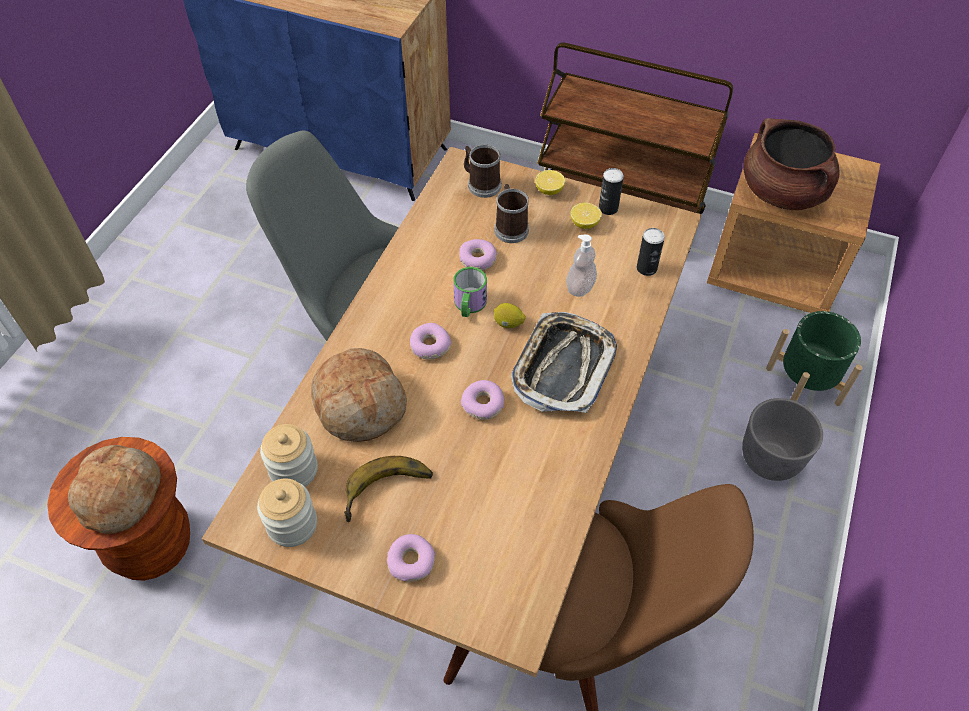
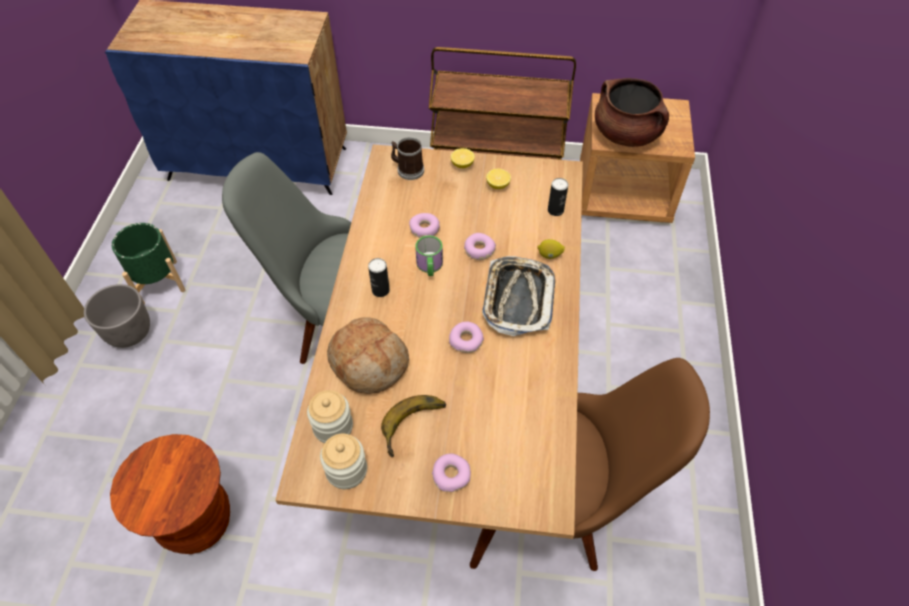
camera: 15 degrees left, 0 degrees up
(119, 494) = (173, 484): bread -> none
(429, 346) = (409, 305): donut -> donut (479, 250)
(508, 323) = (465, 274): lemon -> lemon (549, 255)
(510, 227) = (441, 199): mug -> none
(580, 287) = (510, 235): soap dispenser -> none
(608, 208) = (512, 170): can -> can (380, 290)
(769, 459) = (661, 337): grey planter -> grey planter (130, 332)
(803, 385) = (669, 277): green planter -> green planter (158, 282)

